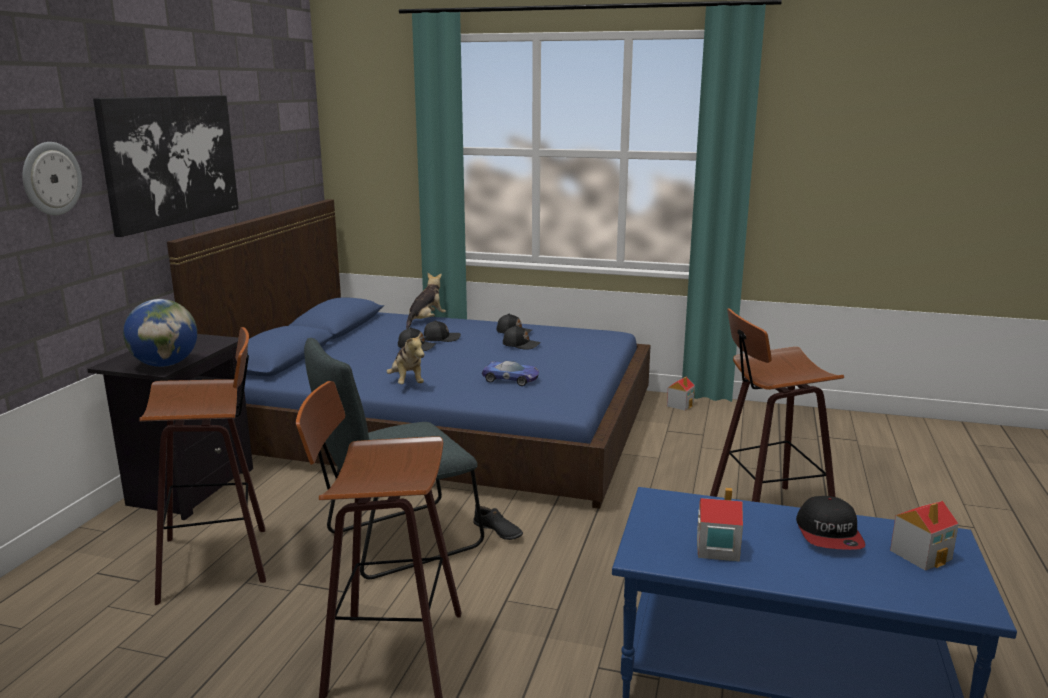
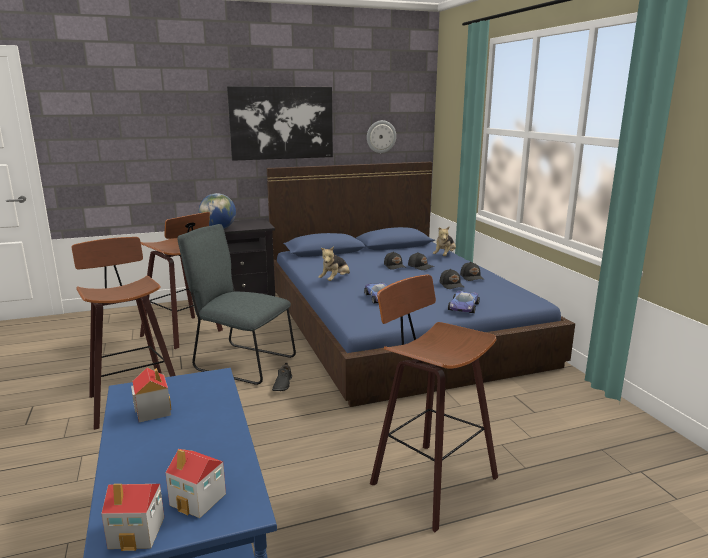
camera: 55 degrees right, 0 degrees up
(51, 178) = (193, 125): wall clock -> wall clock (381, 136)
(426, 321) = (444, 256): plush toy -> plush toy turned 120 degrees clockwise
(588, 359) = (463, 307): none -> toy car
(680, 405) = (573, 387): toy house -> toy house (137, 532)
(829, 534) = (206, 450): cap -> none

